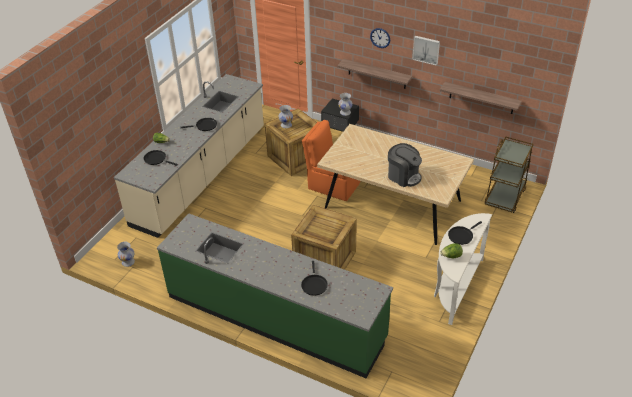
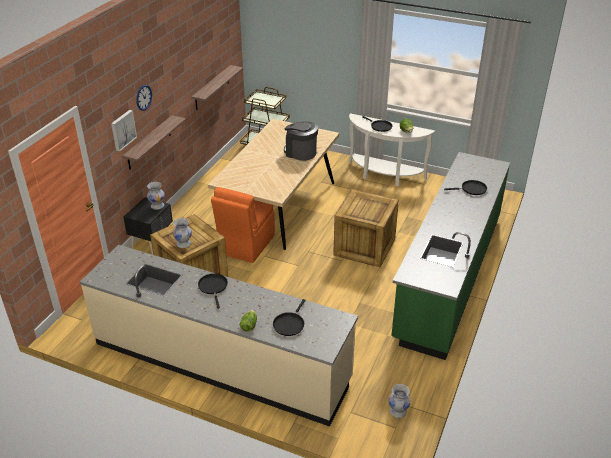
camera: 95 degrees left, 5 degrees down
(403, 176) = (300, 152): coffee machine -> coffee machine turned 90 degrees counterclockwise
(426, 49) = (175, 75): picture -> picture (122, 130)

